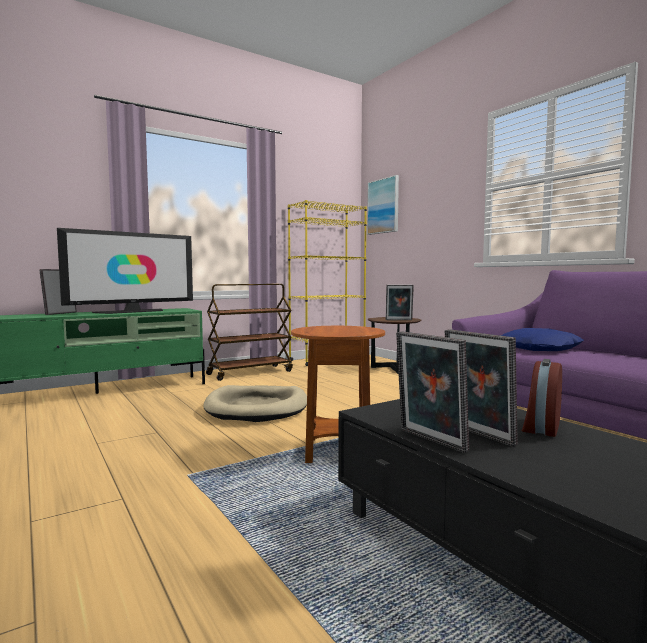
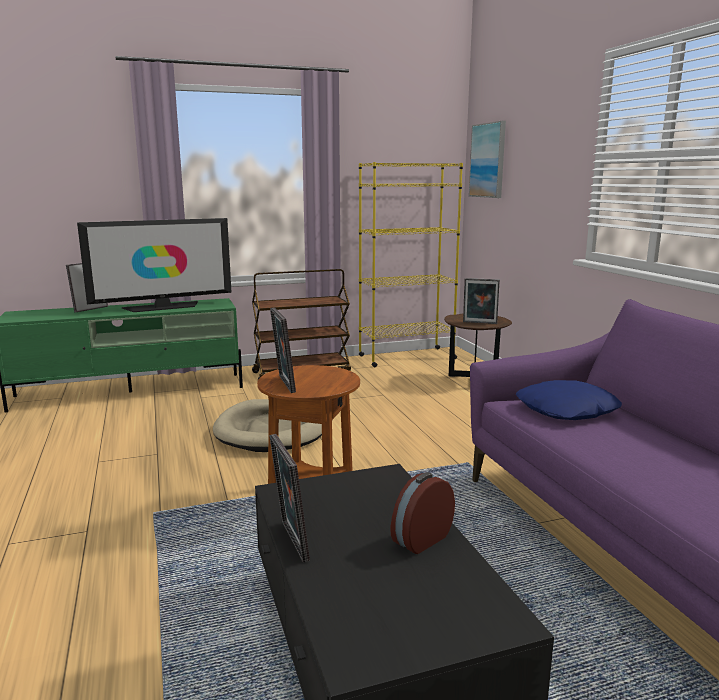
camera: 15 degrees right, 10 degrees up
(477, 435) = (344, 540): picture frame -> picture frame (283, 384)

